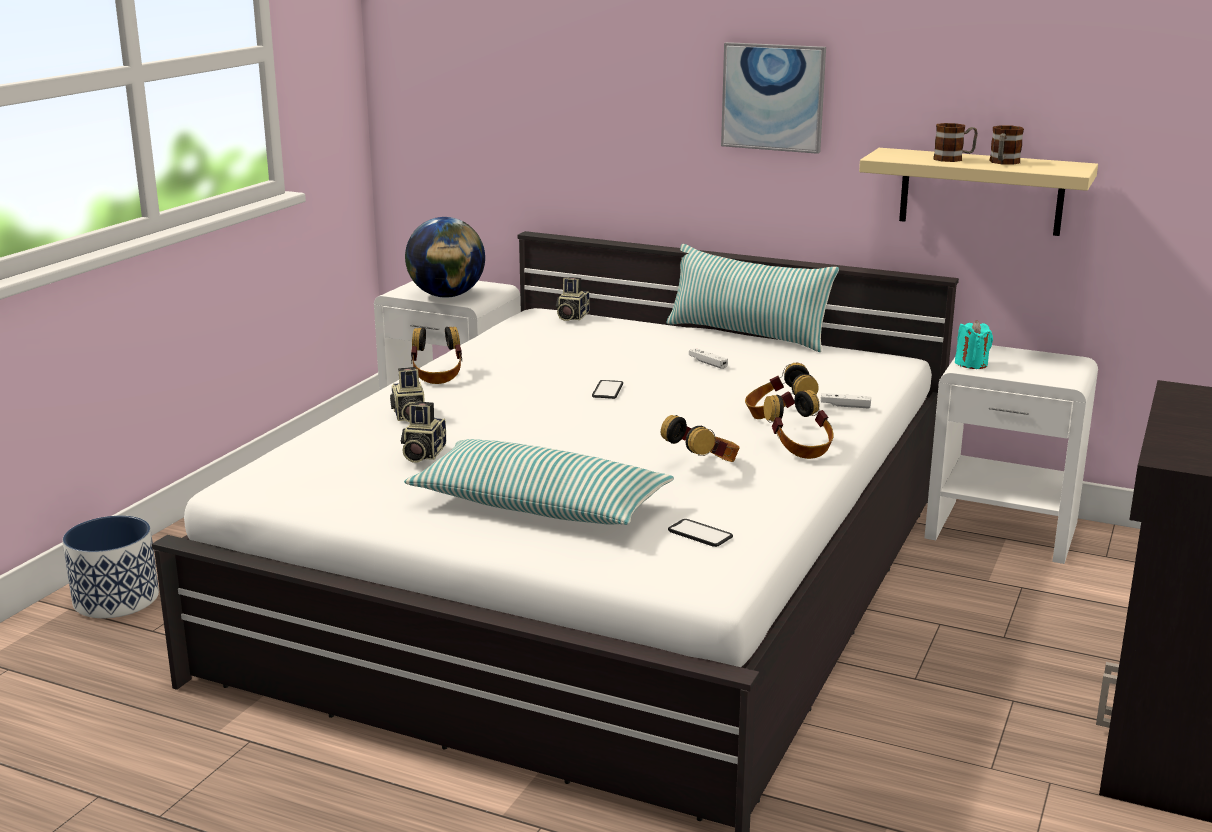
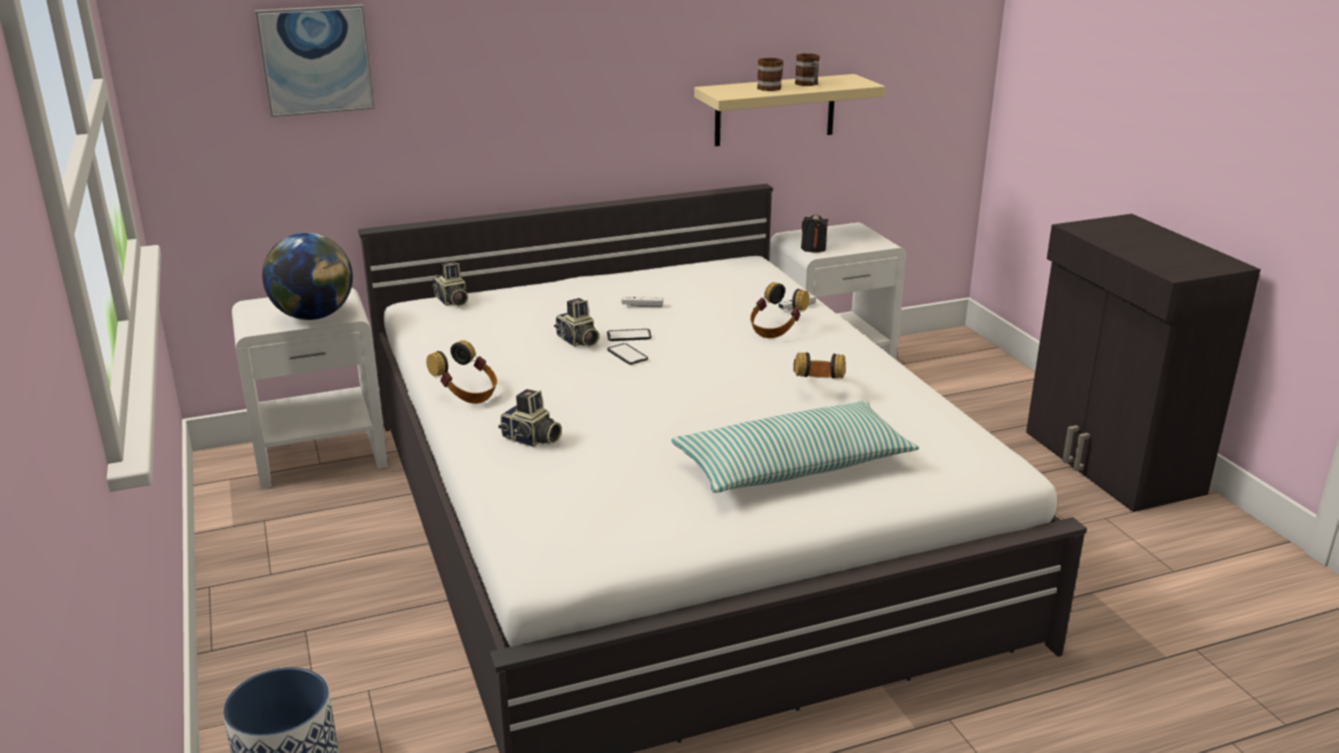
camera: 45 degrees left, 5 degrees up
(422, 454) = (627, 466): camera -> camera (577, 341)
(700, 534) = (925, 437): phone -> phone (629, 336)
(747, 334) = (615, 273): pillow -> none
(773, 97) = (600, 55): picture -> picture (316, 60)
(799, 449) = (840, 350): headphones -> none
(971, 364) = (813, 248): turquoise candle -> black candle

